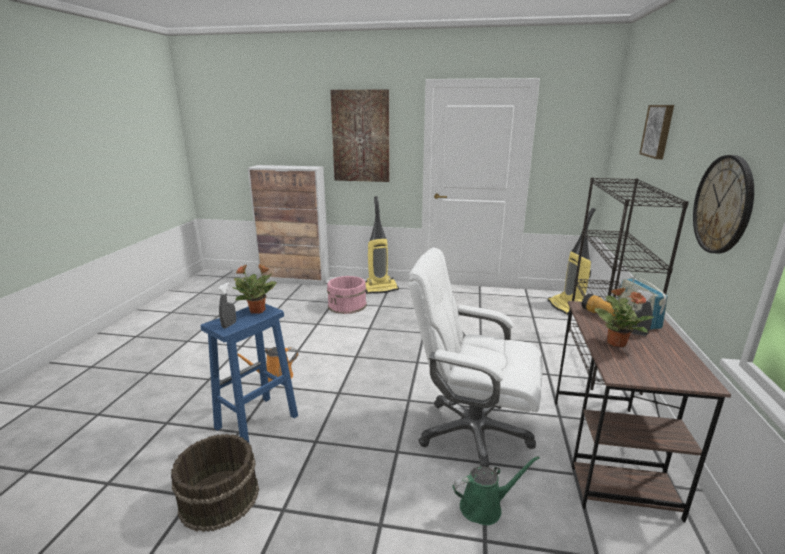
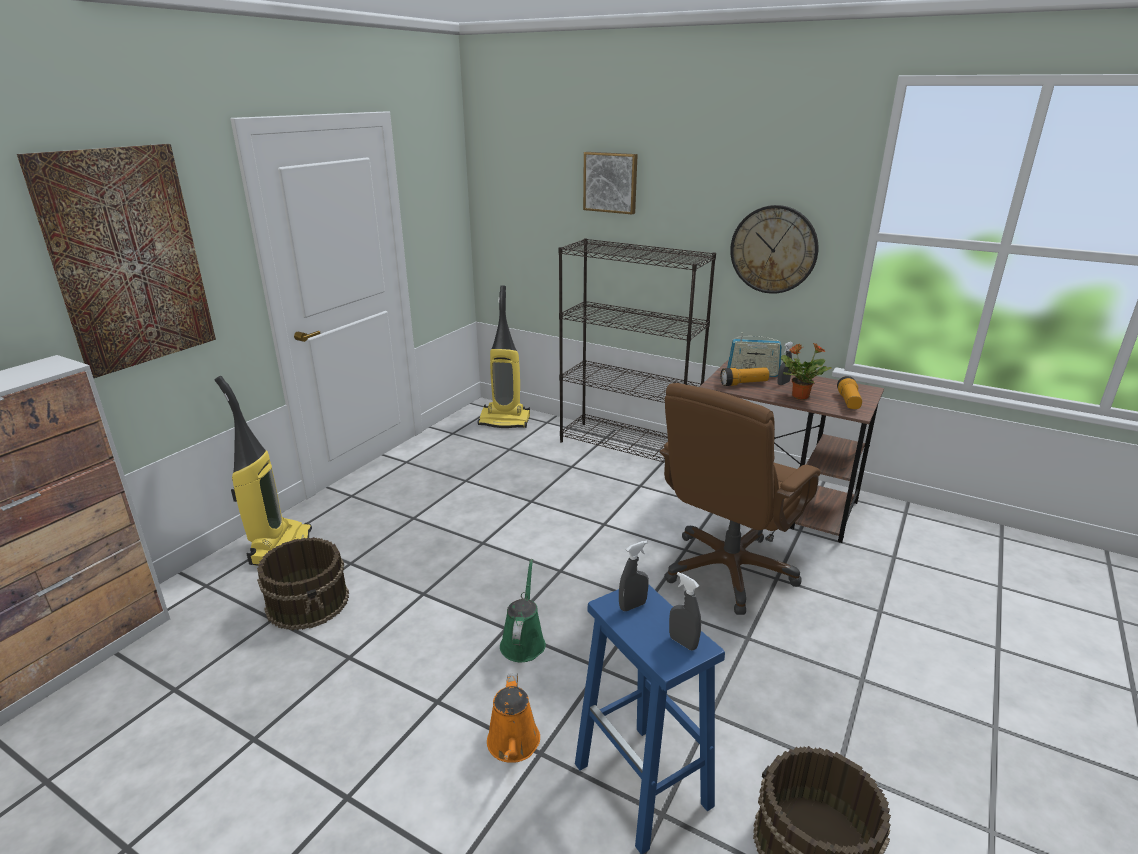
camera: 70 degrees left, 5 degrees up
(258, 311) = (632, 606): potted plant -> grey spray bottle
(347, 305) = (308, 601): pink bucket -> brown bucket
(472, 433) = (728, 571): white office chair -> brown office chair
(485, 506) = (838, 597): green watering can -> green watering can (523, 641)
(643, 369) = (848, 402): none -> flashlight

